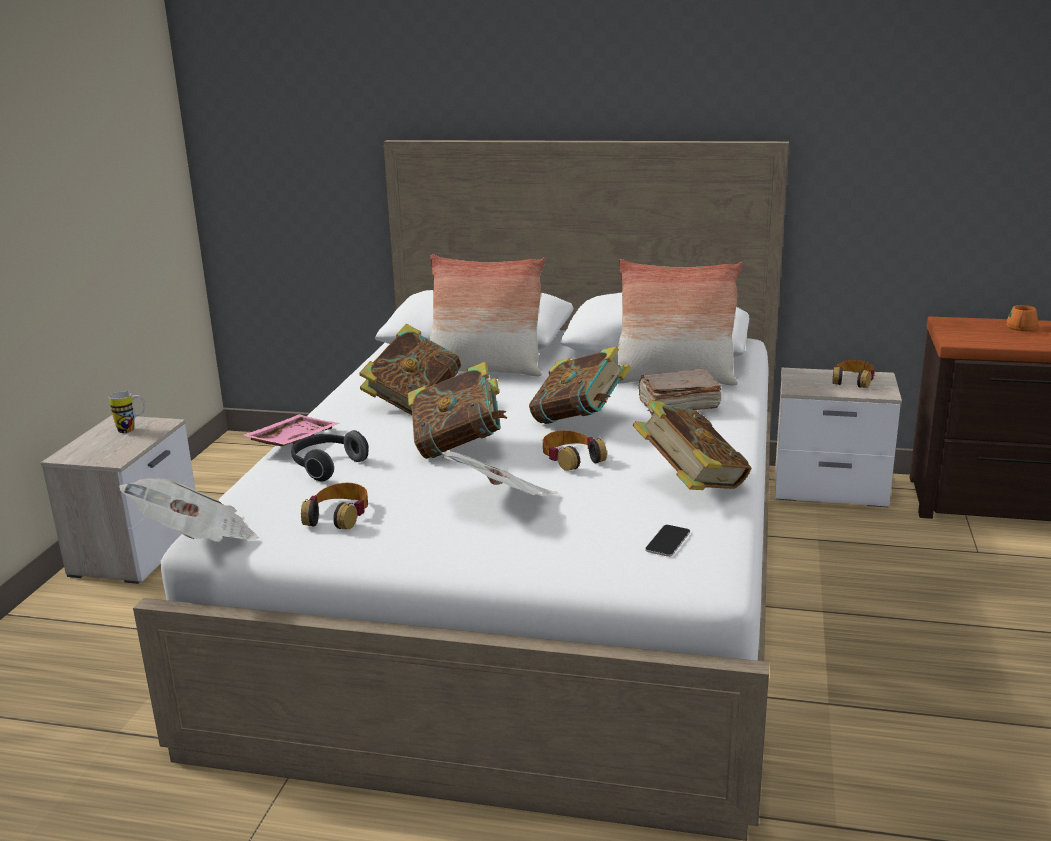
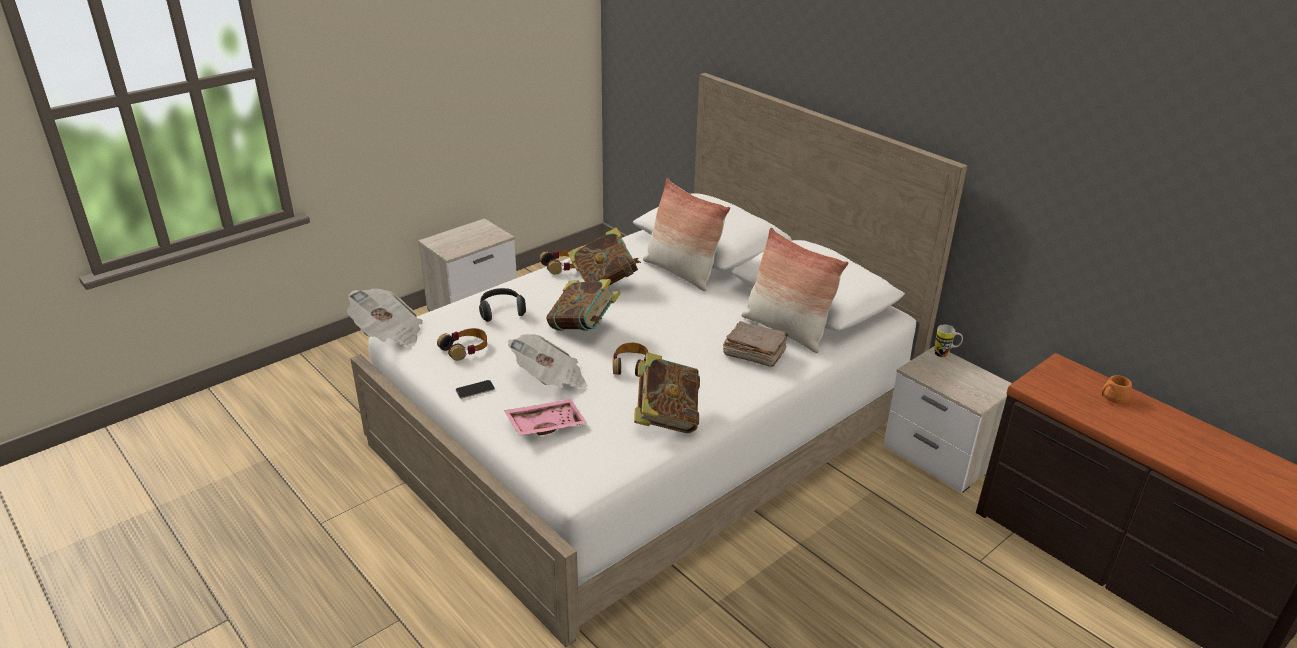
camera: 35 degrees right, 10 degrees up
(132, 429) = (481, 234): mug -> mug (945, 355)
(291, 441) = (508, 285): pink tray -> pink tray (545, 424)
(579, 421) = (676, 338): book -> none
(668, 541) = (594, 450): phone -> phone (475, 390)
(853, 380) = (972, 380): headphones -> headphones (562, 266)

